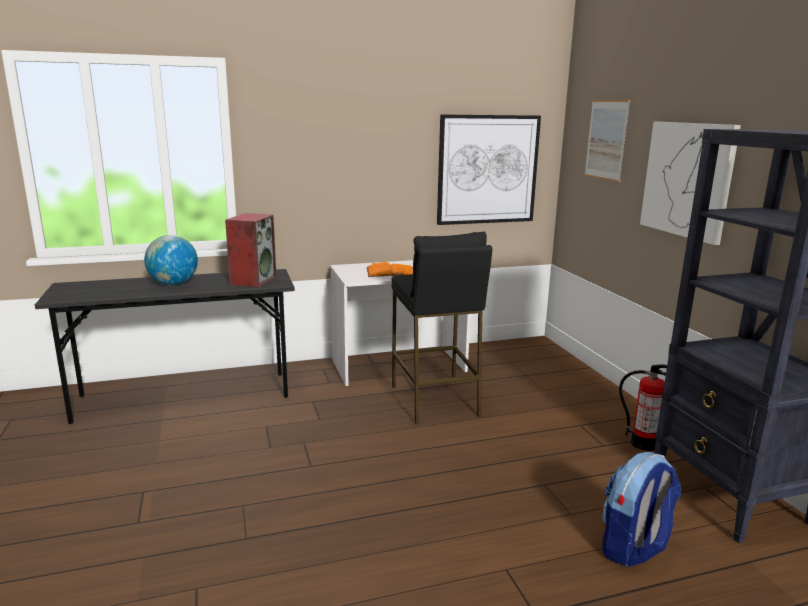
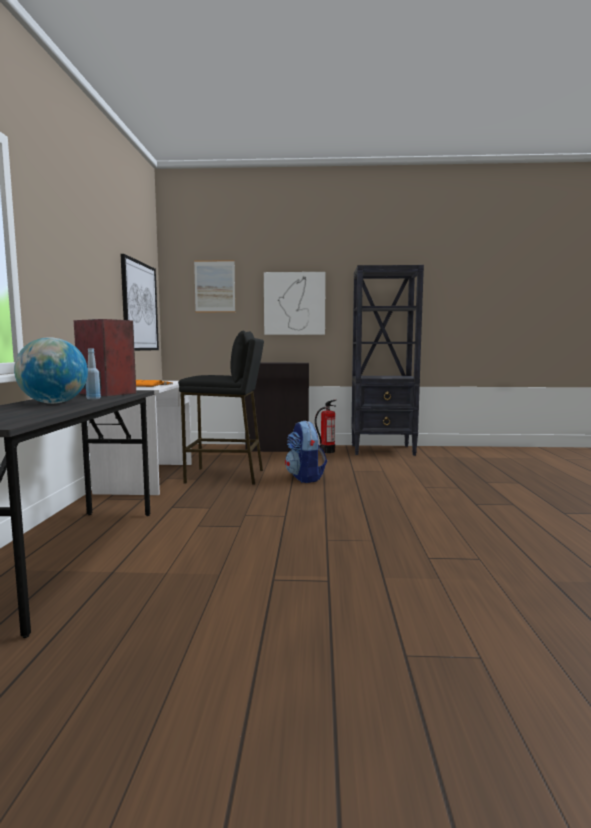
camera: 70 degrees left, 10 degrees down
(206, 286) = (93, 399): none -> blue bottle
(610, 402) = (278, 448): none -> black cabinet
(633, 548) = (414, 467): backpack -> backpack (305, 478)

